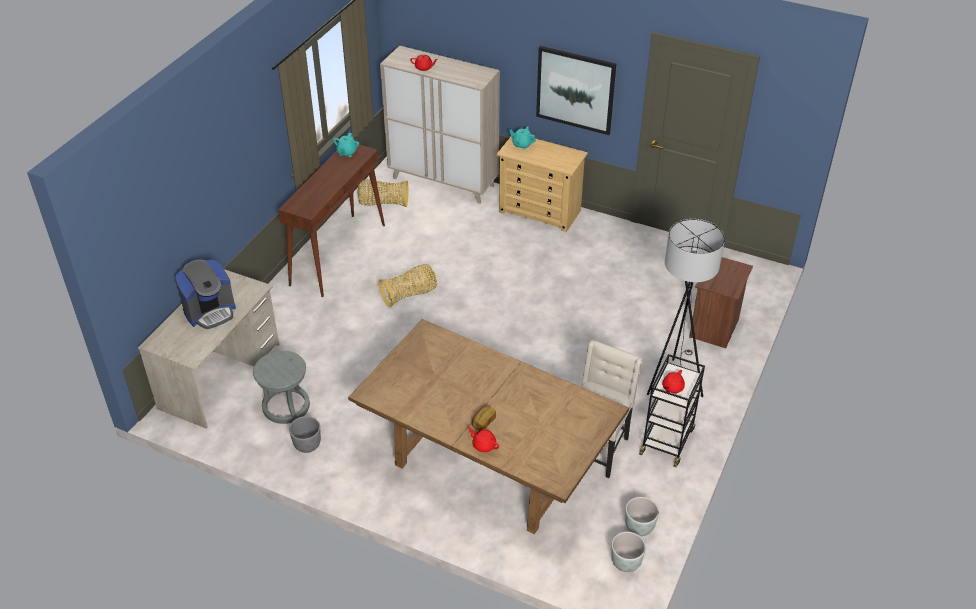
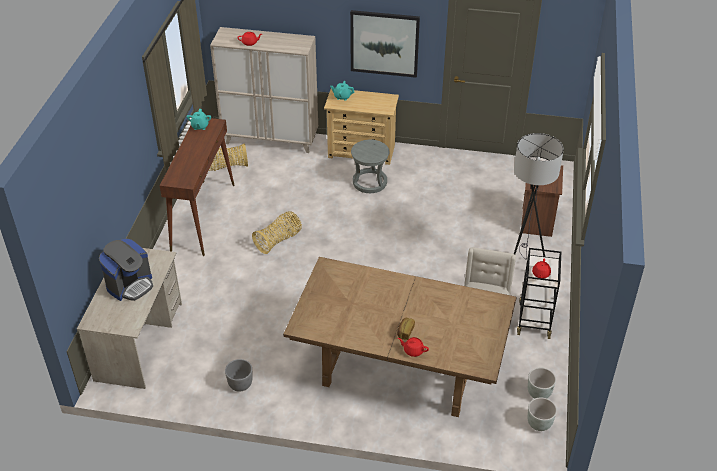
camera: 15 degrees left, 0 degrees up
(286, 406) = (208, 355): grey stool -> grey stool (370, 182)

